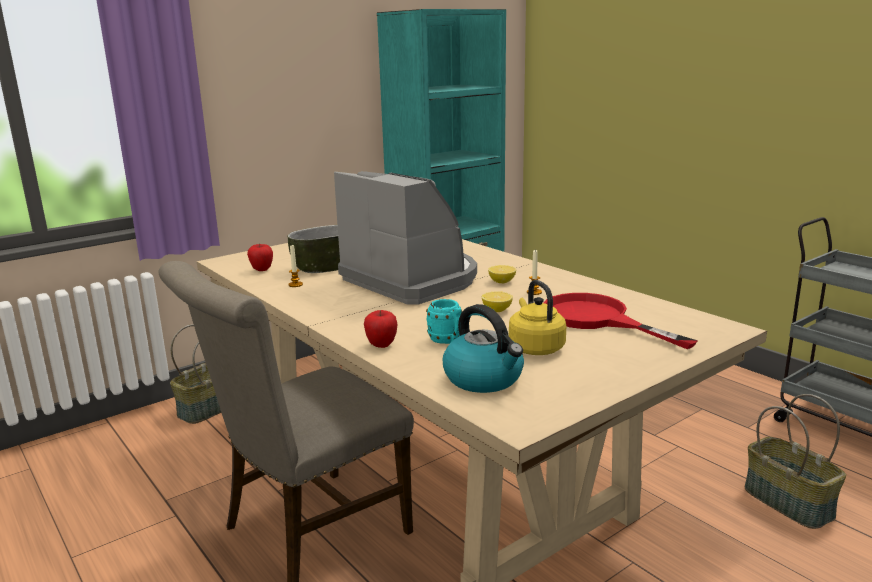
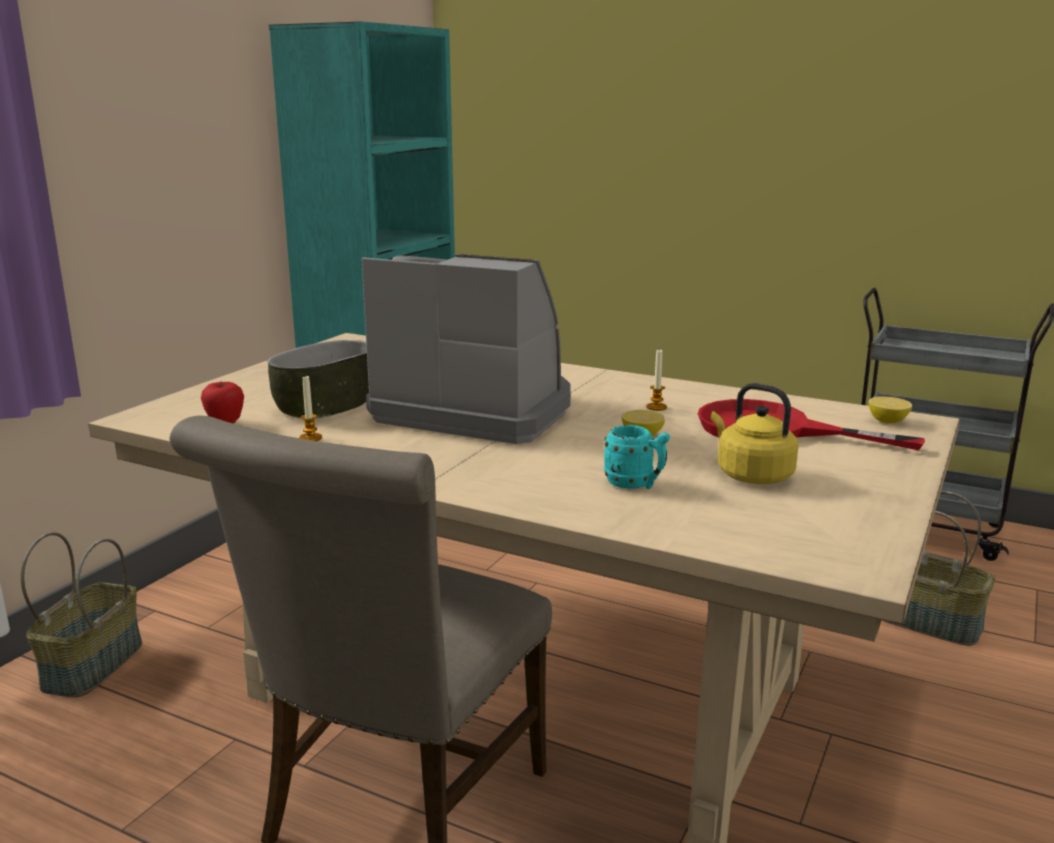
camera: 25 degrees left, 0 degrees up
(381, 345) = (555, 504): apple -> none
(484, 379) = (746, 524): kettle -> none
(502, 282) = (599, 399): lemon -> lemon (888, 421)

